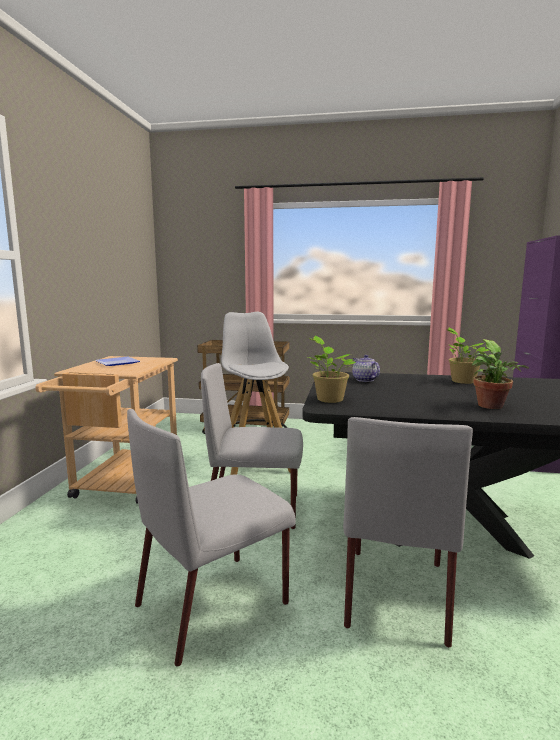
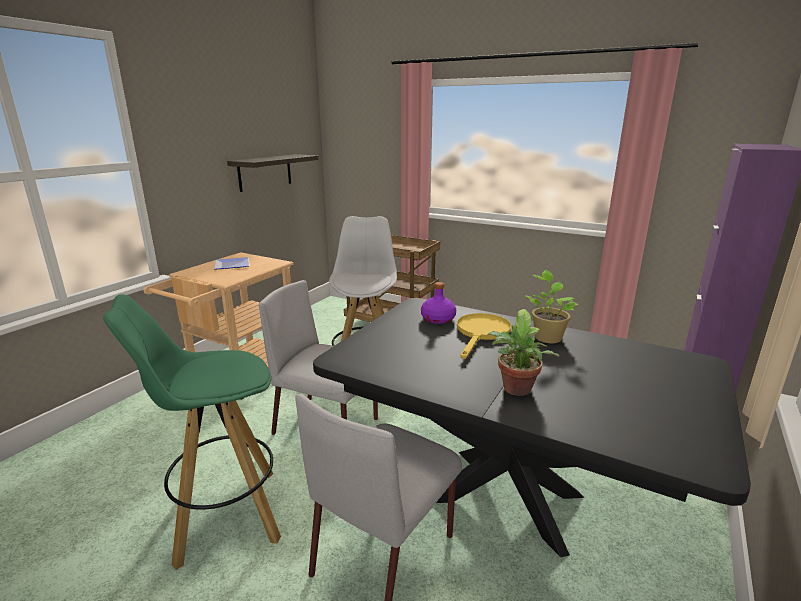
camera: 20 degrees right, 10 degrees up
(117, 281) = (265, 172): none -> shelf
(214, 603) = (225, 516): grey chair -> green stool
(328, 399) = (359, 346): potted plant -> none
(364, 380) = (438, 319): teapot -> purple bottle
(412, 383) = (481, 333): none -> yellow frying pan

